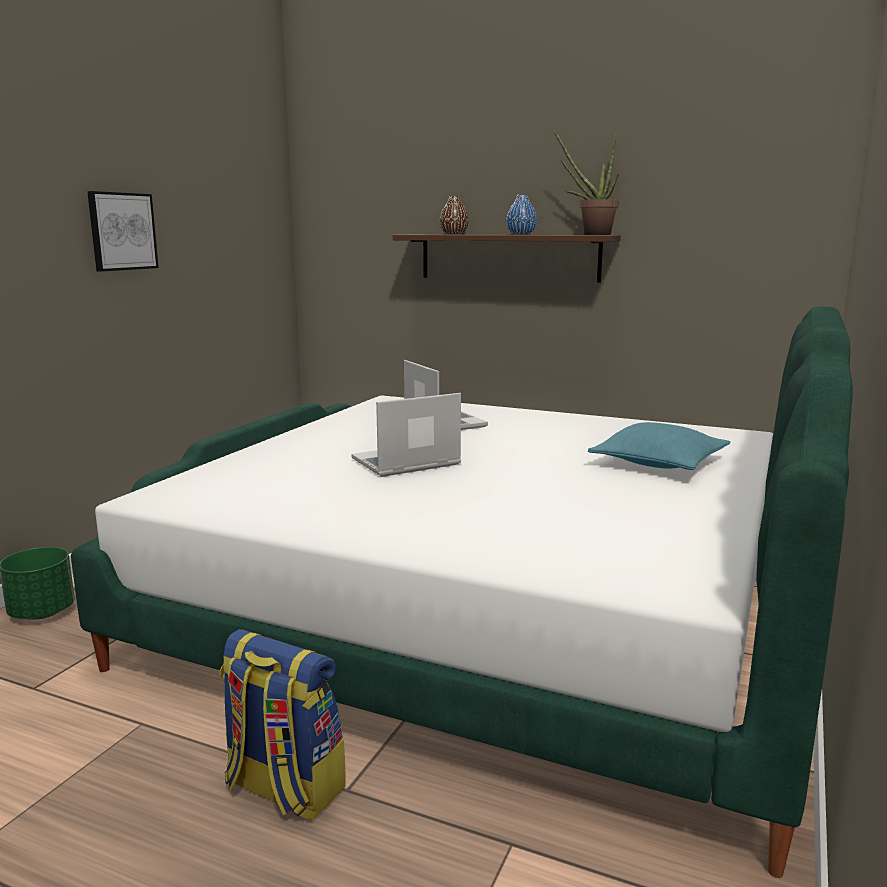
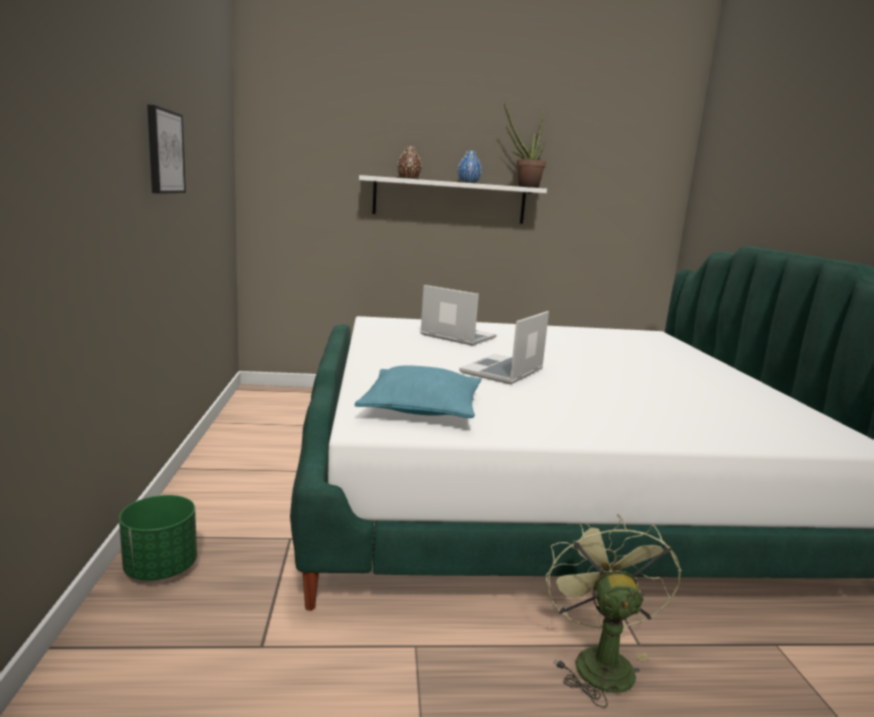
camera: 30 degrees left, 0 degrees up
(283, 788) = (598, 660): backpack -> green fan
(508, 257) = (449, 200): brown shelf -> white shelf
(658, 463) = (652, 357): turquoise pillow -> turquoise pillow (421, 408)

